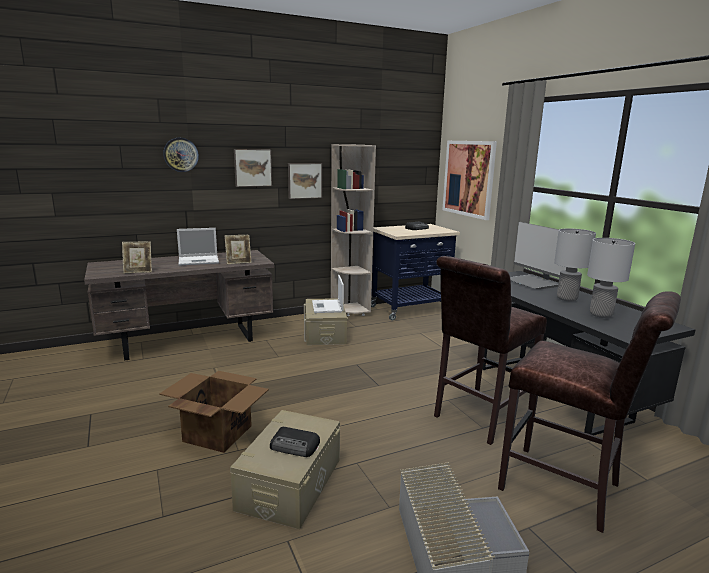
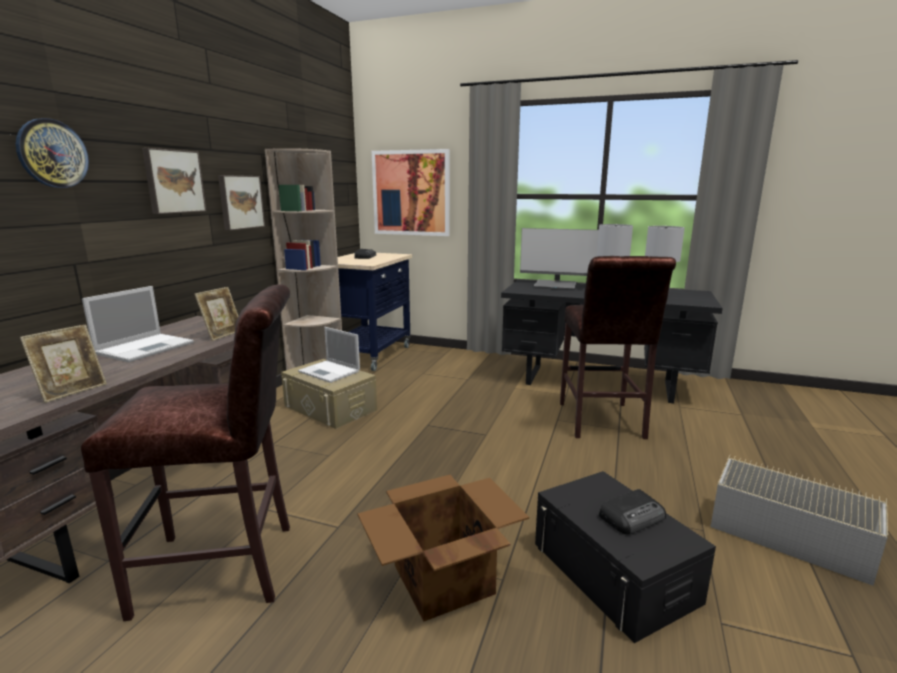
camera: 45 degrees left, 0 degrees up
(290, 484) = (613, 572): beige storage box -> black storage box
(566, 490) = (734, 444): brown stool -> brown stool (227, 568)

